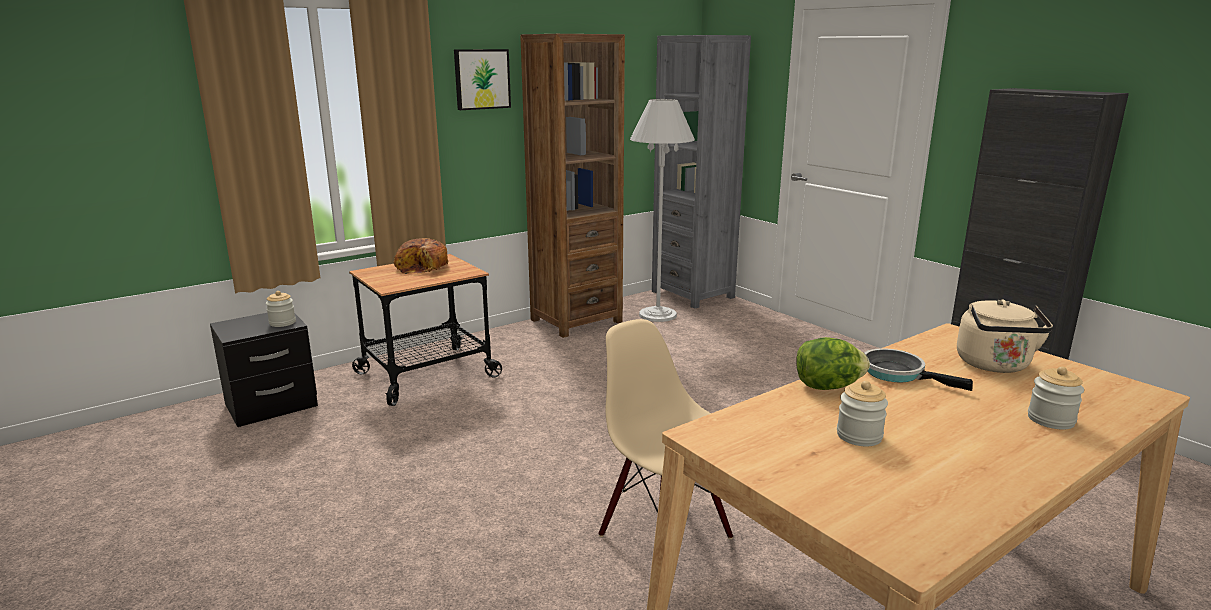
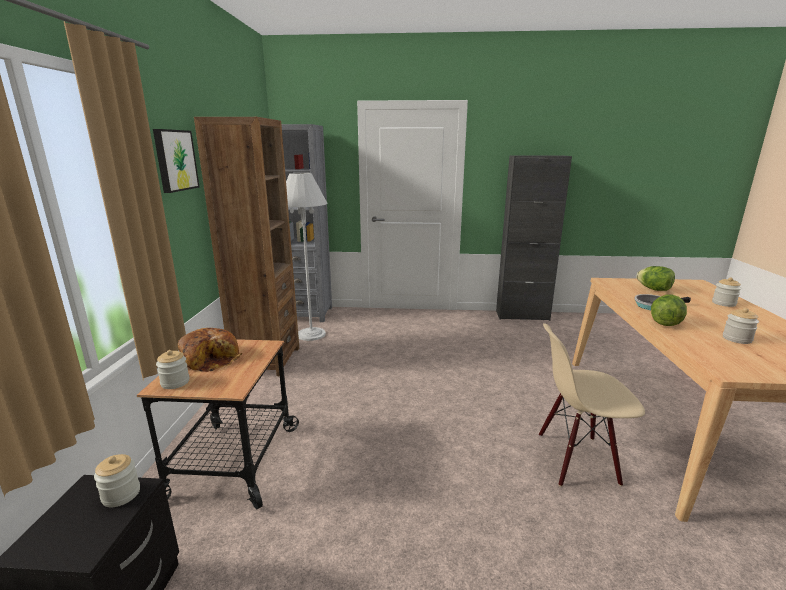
camera: 50 degrees left, 0 degrees up
(376, 272) = (175, 382): none -> jar
(995, 365) = (654, 289): beige kettle -> lettuce

